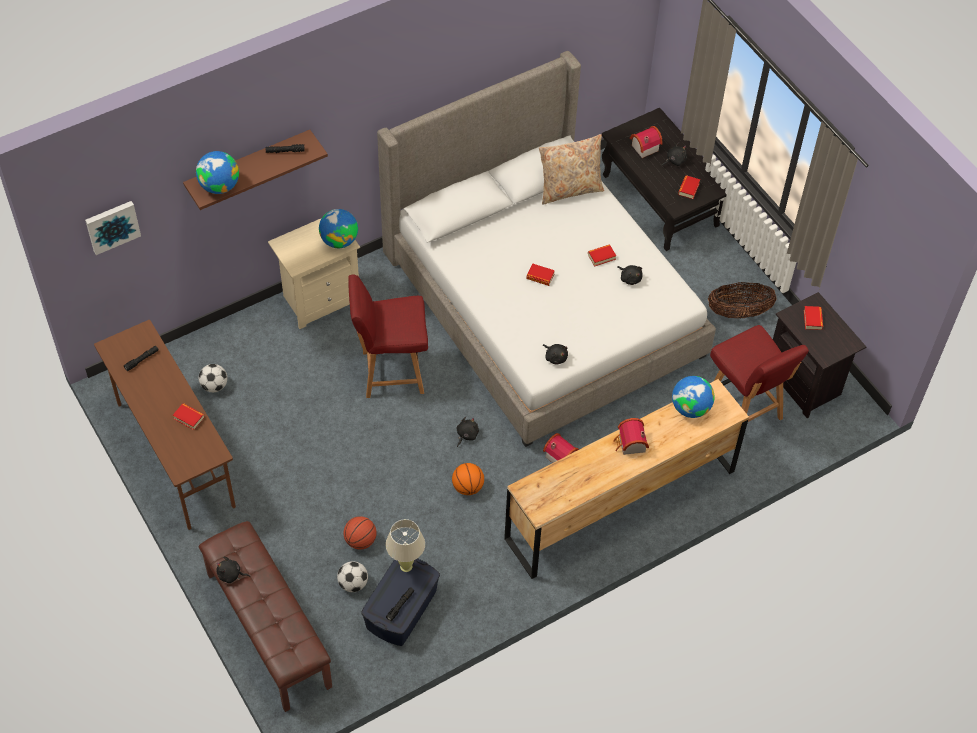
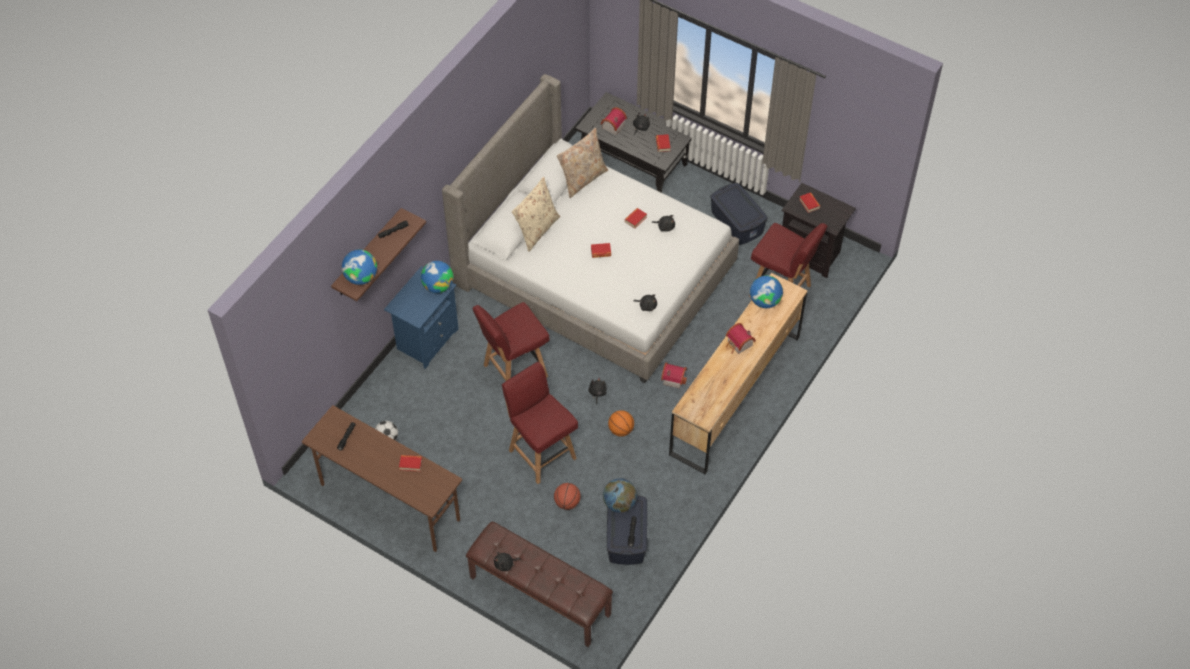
camera: 25 degrees left, 0 degrees up
(112, 226) = (292, 341): picture -> none
(319, 299) = (426, 339): beige nightstand -> blue nightstand
(353, 584) = (581, 535): football -> none
(366, 474) = (541, 453): none -> red chair
(406, 566) = (619, 503): beige table lamp -> globe
(485, 224) = (537, 229): none -> beige pillow
(739, 312) = (737, 222): basket -> blue storage box

